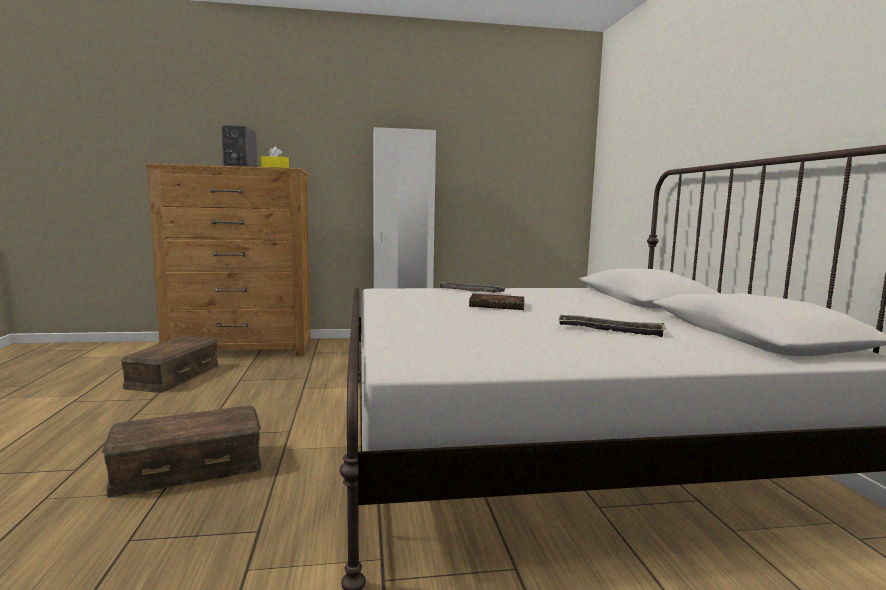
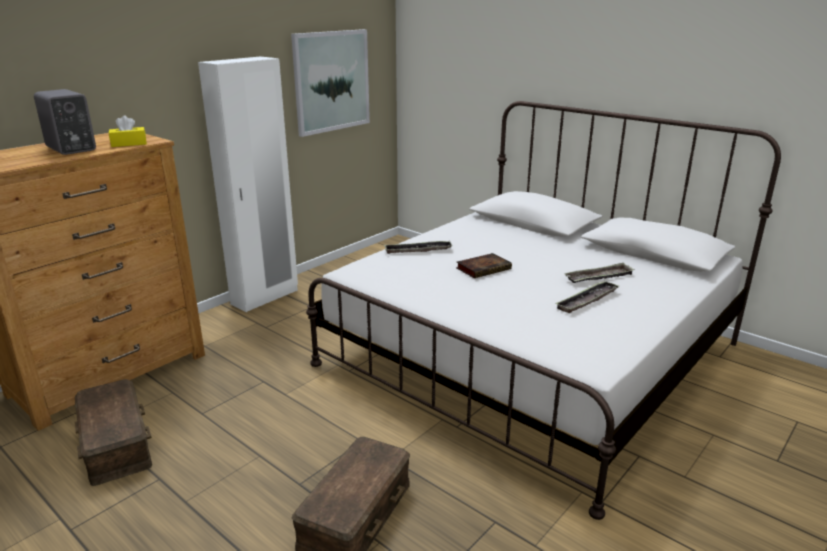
camera: 40 degrees left, 15 degrees up
(510, 166) = (331, 81): none -> picture
(544, 337) = (587, 300): none -> tray

